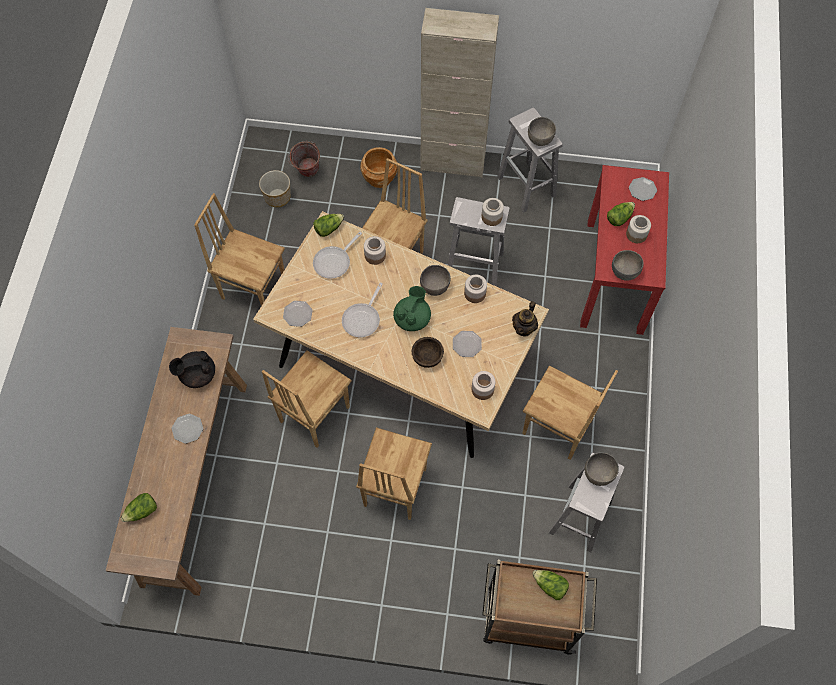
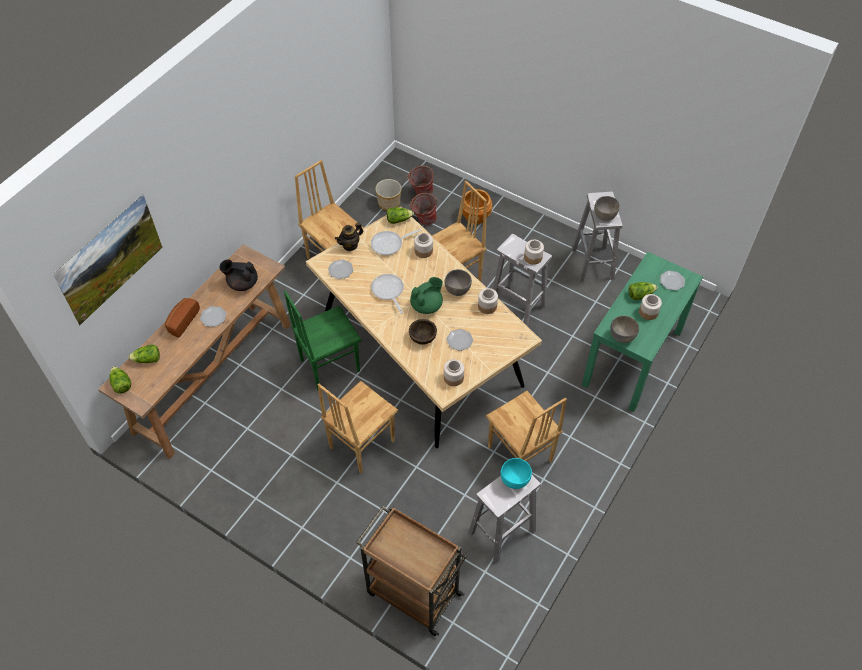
camera: 25 degrees right, 10 degrees down
(85, 444) = (116, 272): none -> picture
(154, 449) = (181, 321): none -> bread
(313, 414) = (329, 365): brown chair -> green chair
(326, 204) = (423, 221): none -> bucket
(363, 319) = (388, 291): frying pan -> frying pan turned 105 degrees clockwise
(452, 163) = (540, 226): beige cabinet -> none
(524, 328) = (513, 346): teapot -> teapot (350, 245)
(550, 586) = (424, 546): lettuce -> lettuce (121, 384)
(598, 474) = (514, 480): grey bowl -> turquoise bowl
(614, 276) = (632, 358): red console table -> green console table

